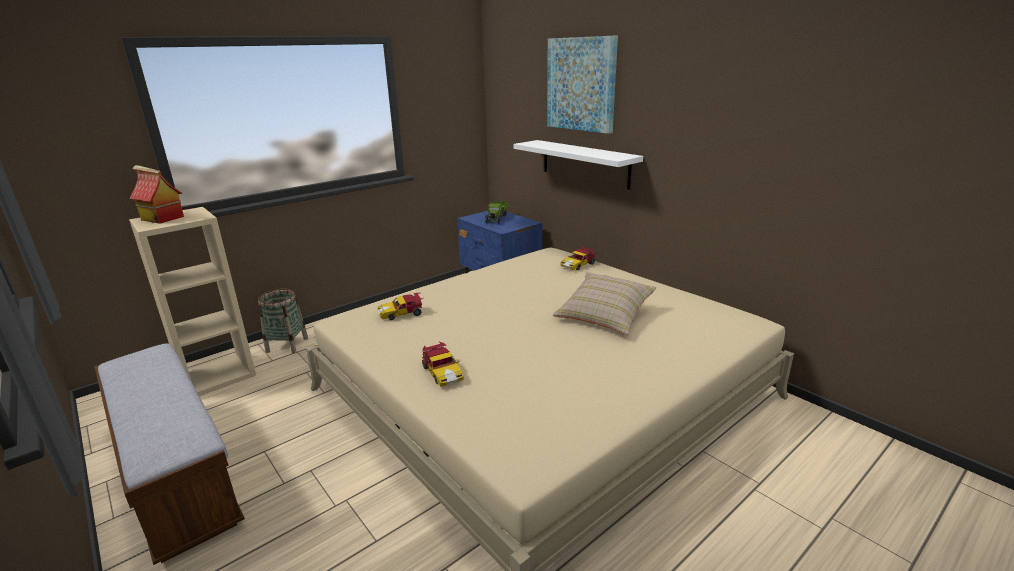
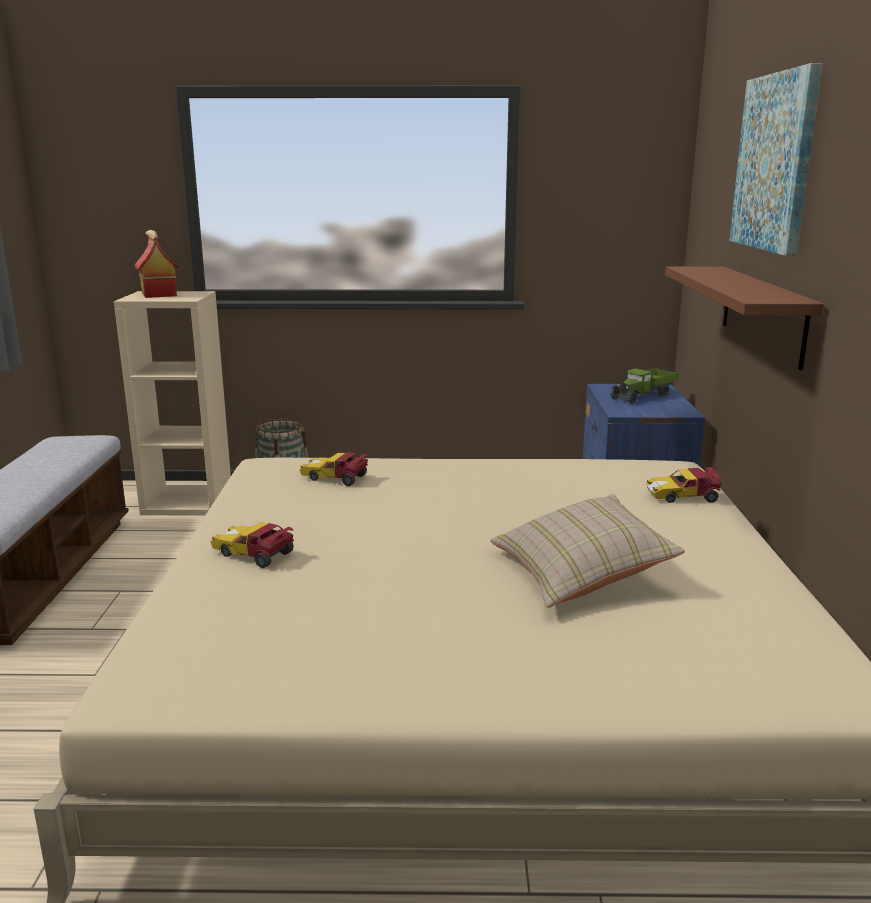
camera: 40 degrees right, 5 degrees down
(442, 373) = (255, 554): toy car -> toy car turned 105 degrees clockwise
(584, 163) = (762, 313): white shelf -> brown shelf

